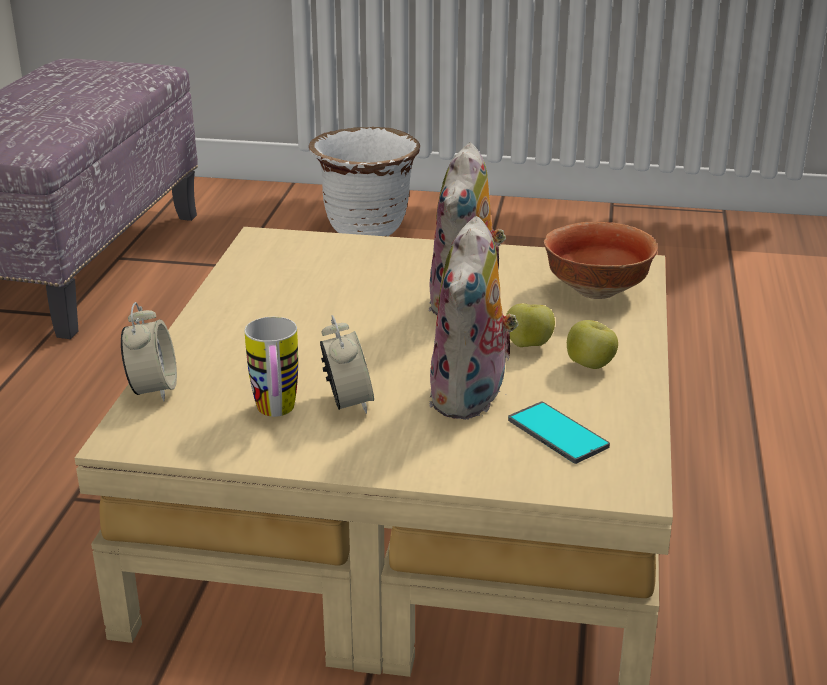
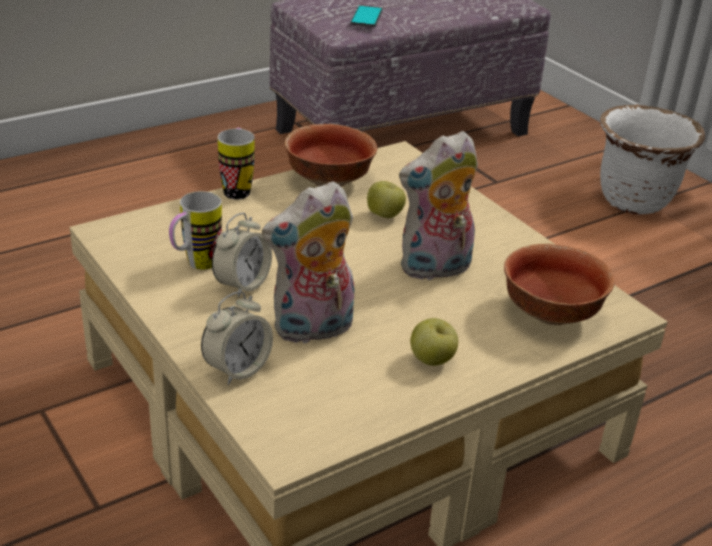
camera: 45 degrees right, 5 degrees up
(153, 389) = (167, 212): alarm clock -> alarm clock (237, 369)
(177, 335) = (237, 188): none -> mug
(246, 287) = (329, 180): none -> bowl
(528, 345) = (420, 320): apple -> apple (384, 215)
(557, 434) = (317, 387): phone -> phone (366, 17)

